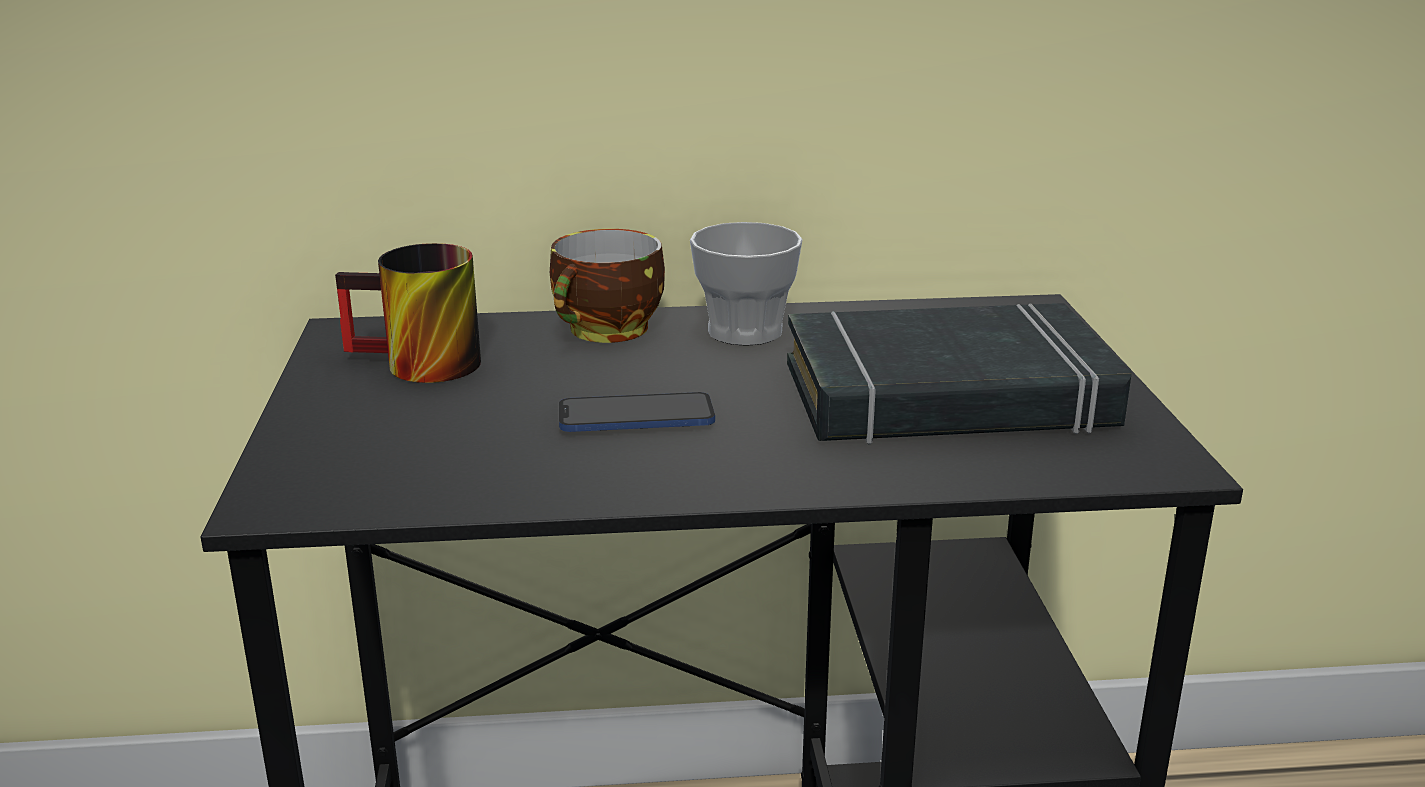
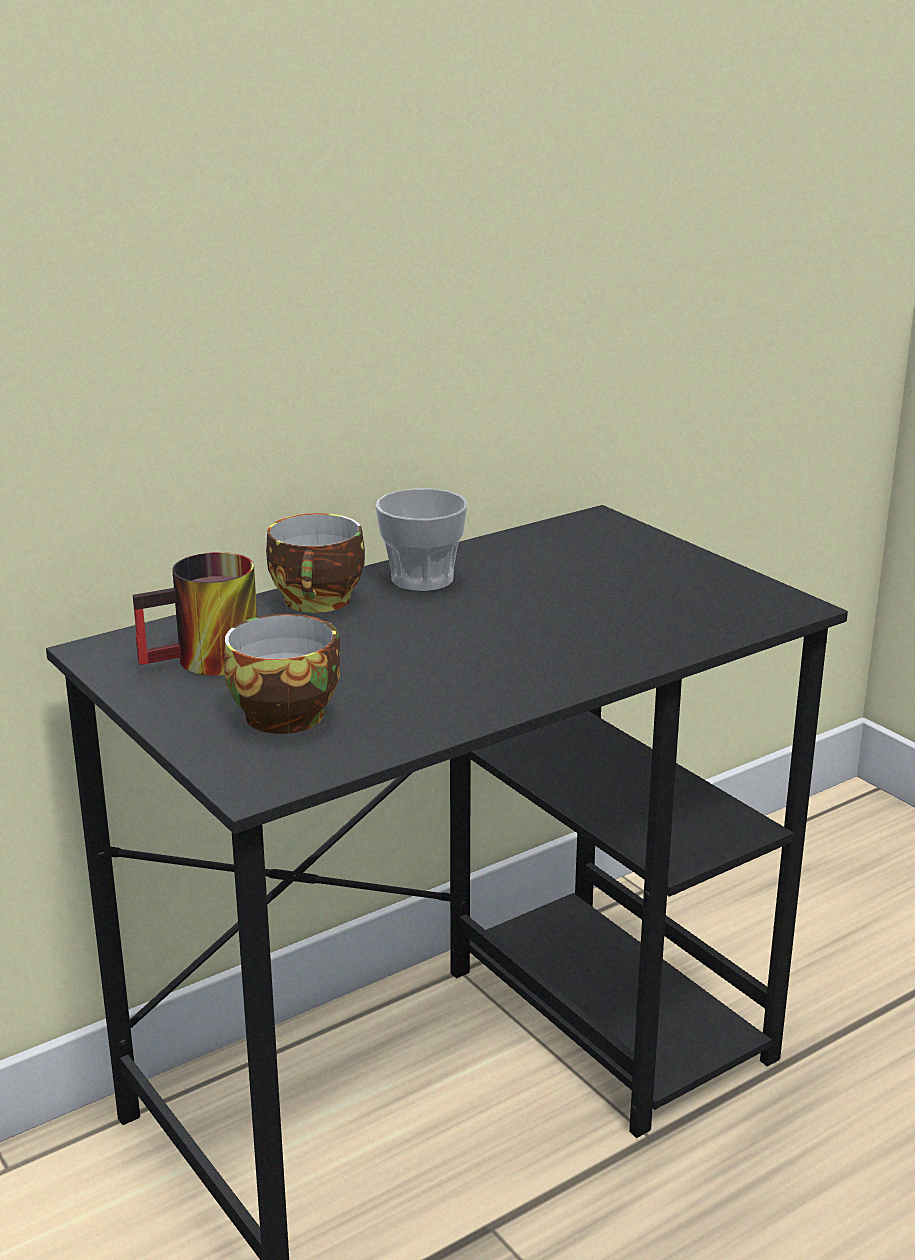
camera: 30 degrees left, 0 degrees up
(413, 436) = (287, 713): none -> cup
(636, 417) = (431, 659): phone -> none
(948, 396) = (619, 594): black book -> none

